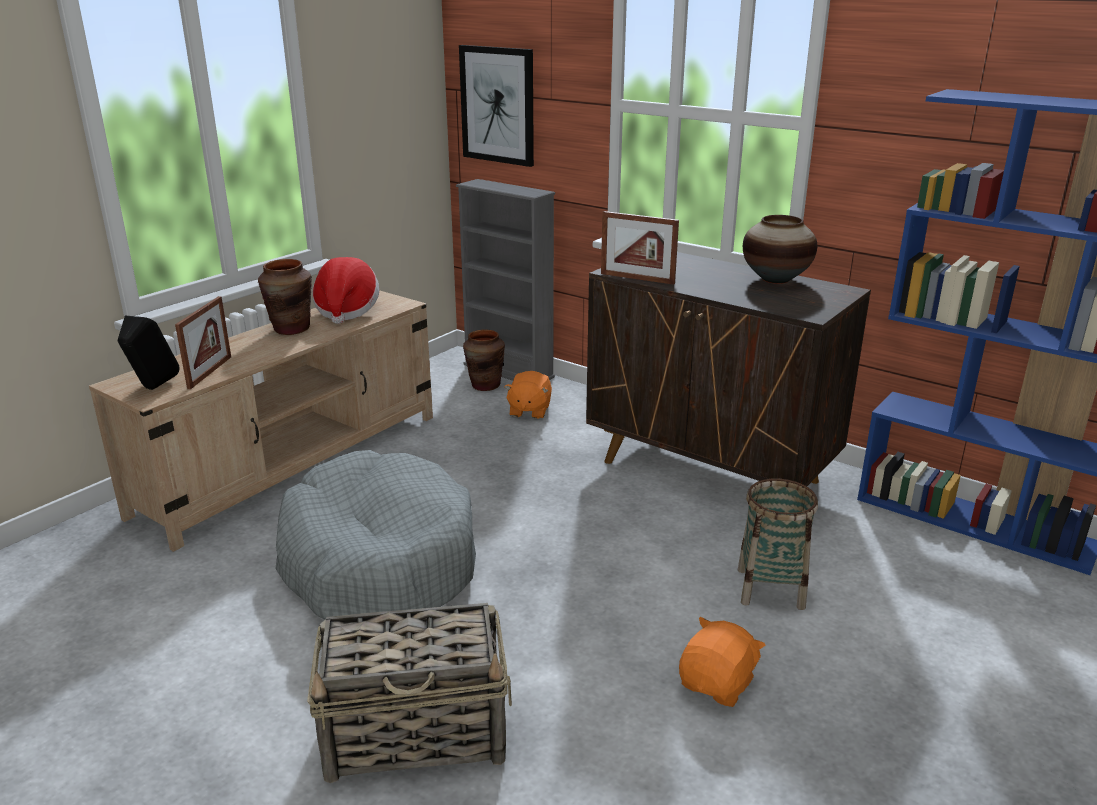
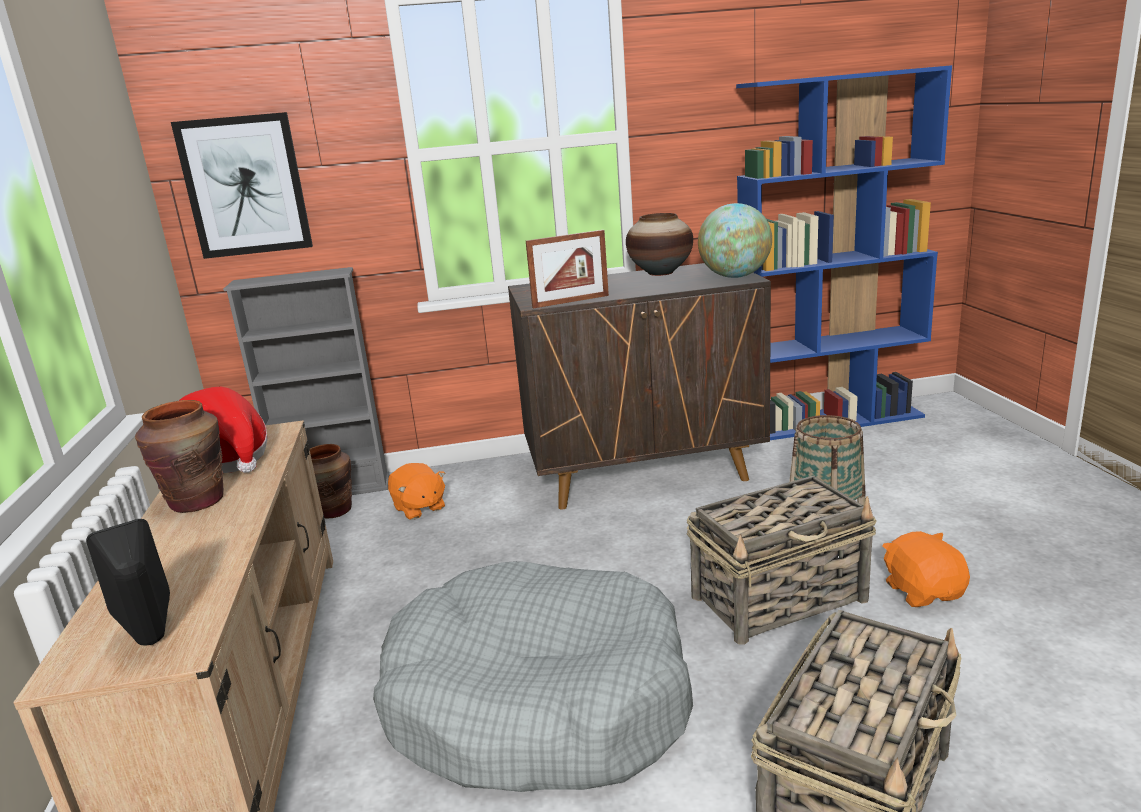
camera: 45 degrees left, 5 degrees down
(210, 372) = (197, 584): picture frame -> none
(612, 611) = (780, 598): none -> basket
(811, 308) = (735, 276): none -> globe

